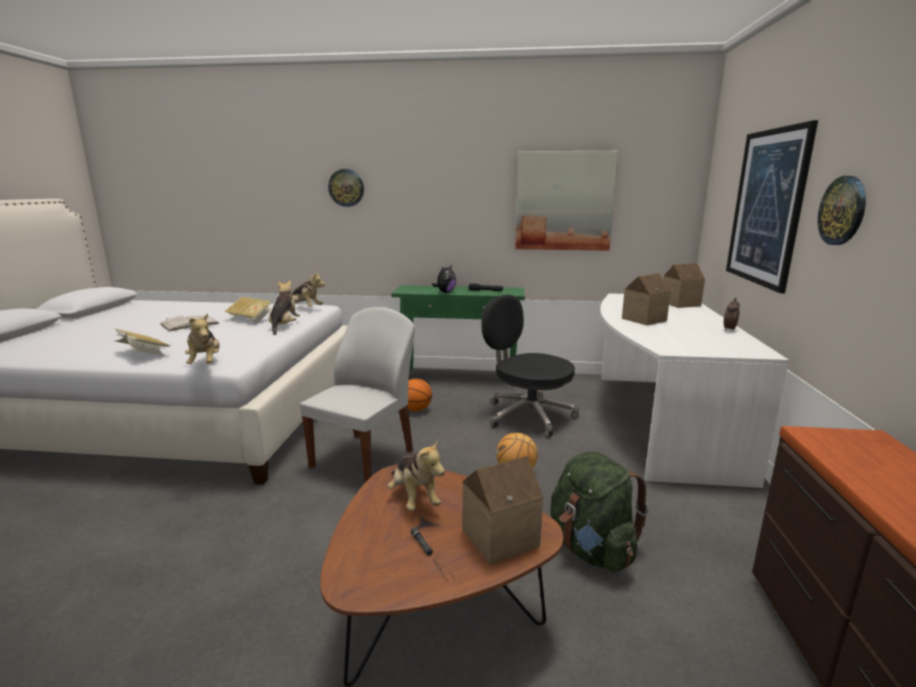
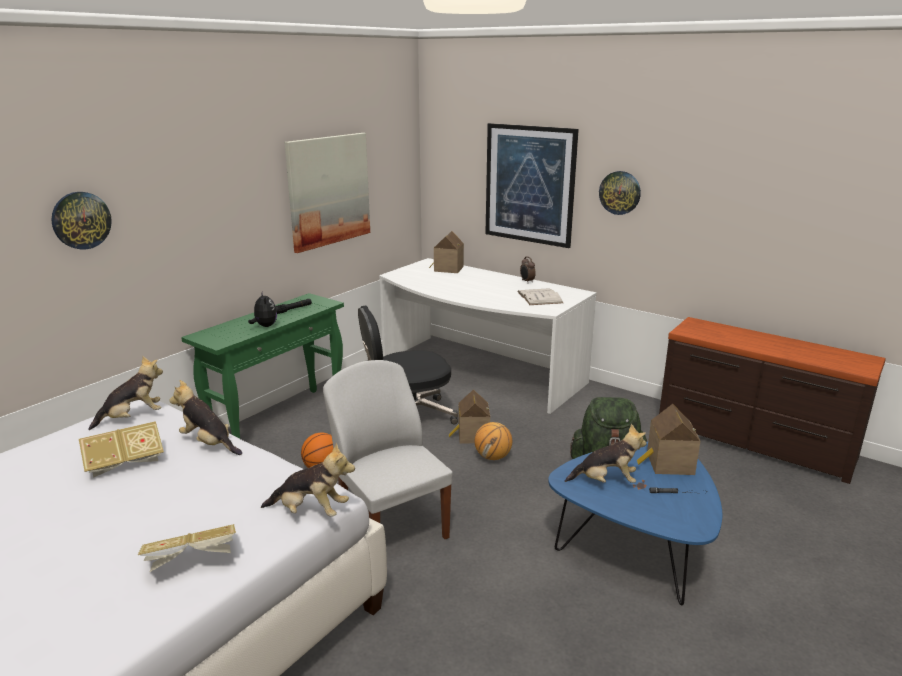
camera: 60 degrees left, 5 degrees up
(189, 323) = (67, 515): white book -> white book (539, 297)
(434, 615) = (634, 550): brown coffee table -> blue coffee table
(642, 319) = (471, 292): toy house -> toy house (471, 436)

